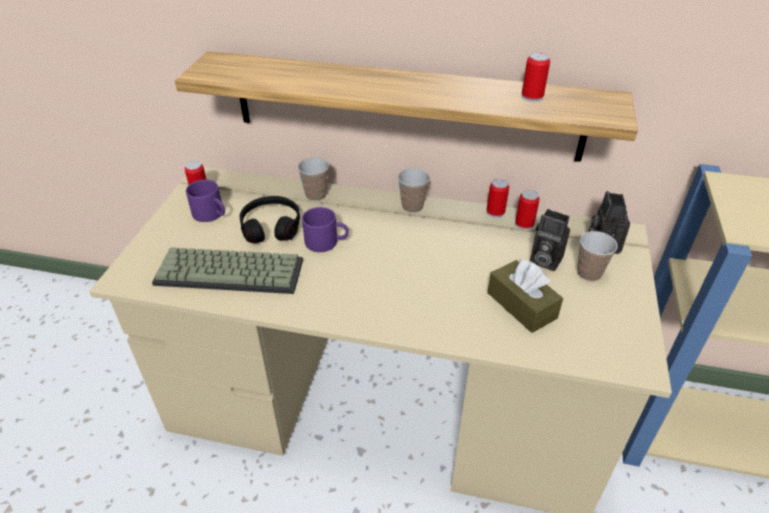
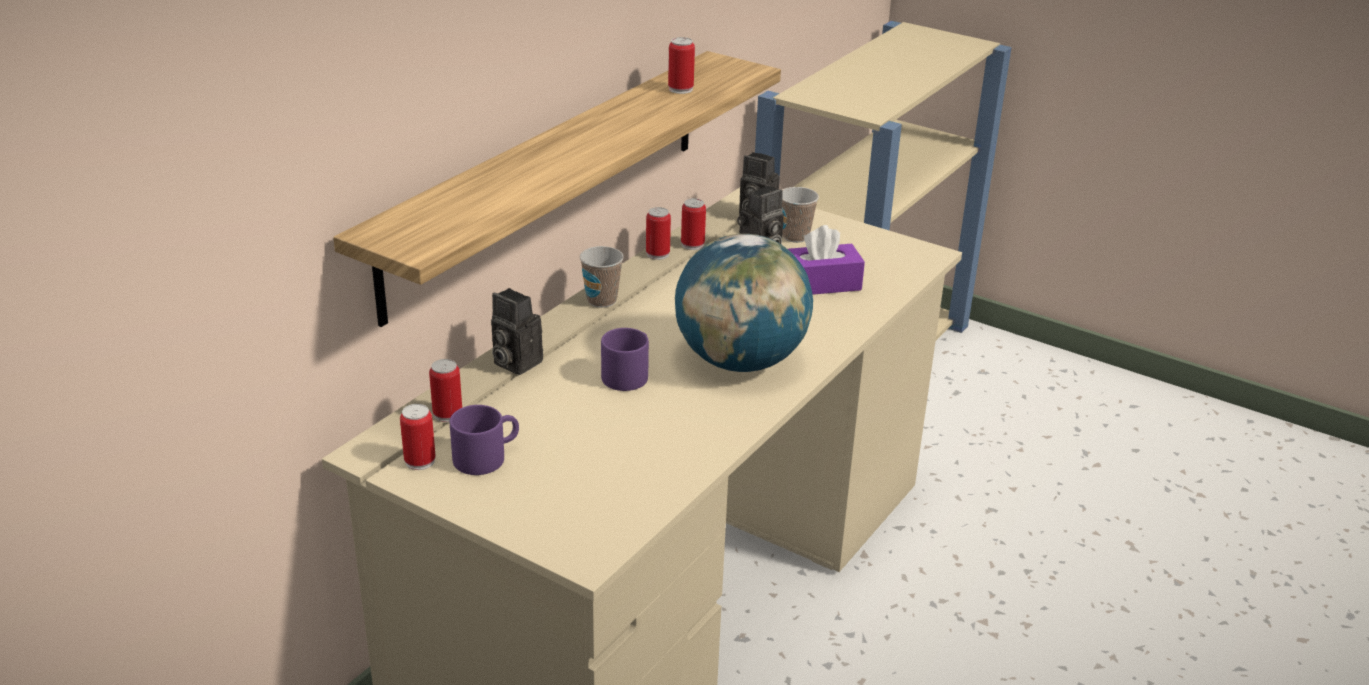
camera: 70 degrees left, 10 degrees down
(231, 271) = (636, 456): keyboard -> none
(249, 189) = (447, 414): none -> can
(271, 226) = (560, 410): black headphones -> none
(316, 195) = (514, 362): cup -> camera
(373, 289) = (740, 361): none -> globe
(521, 305) = (820, 284): brown tissue box -> purple tissue box

